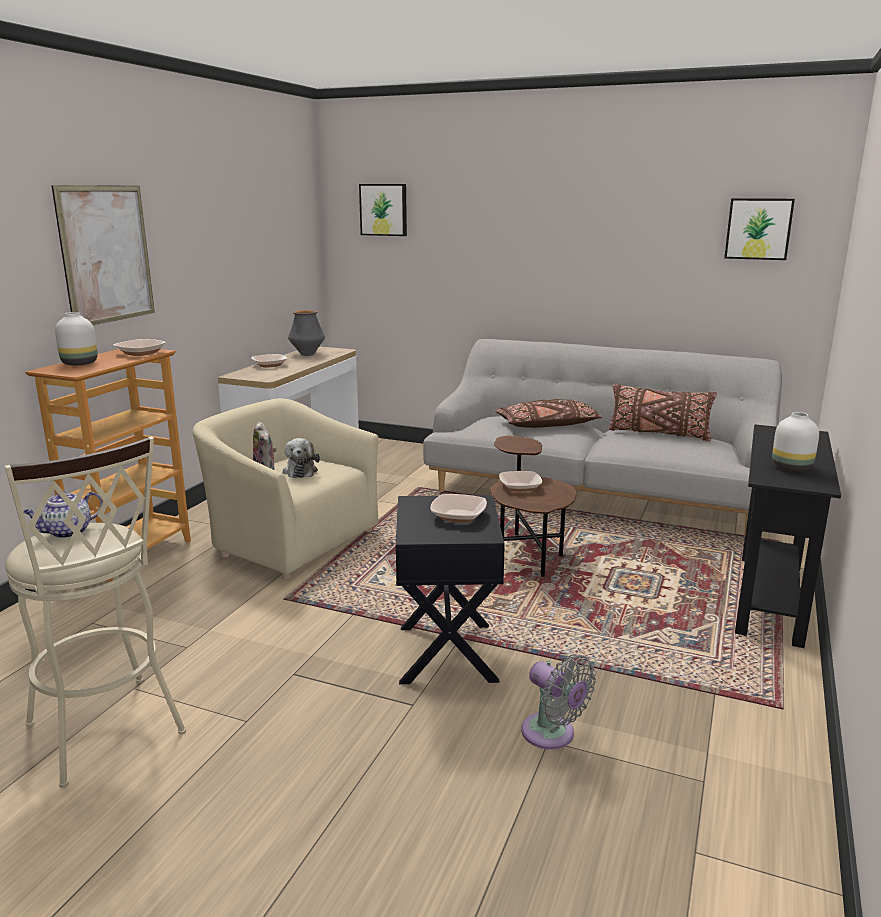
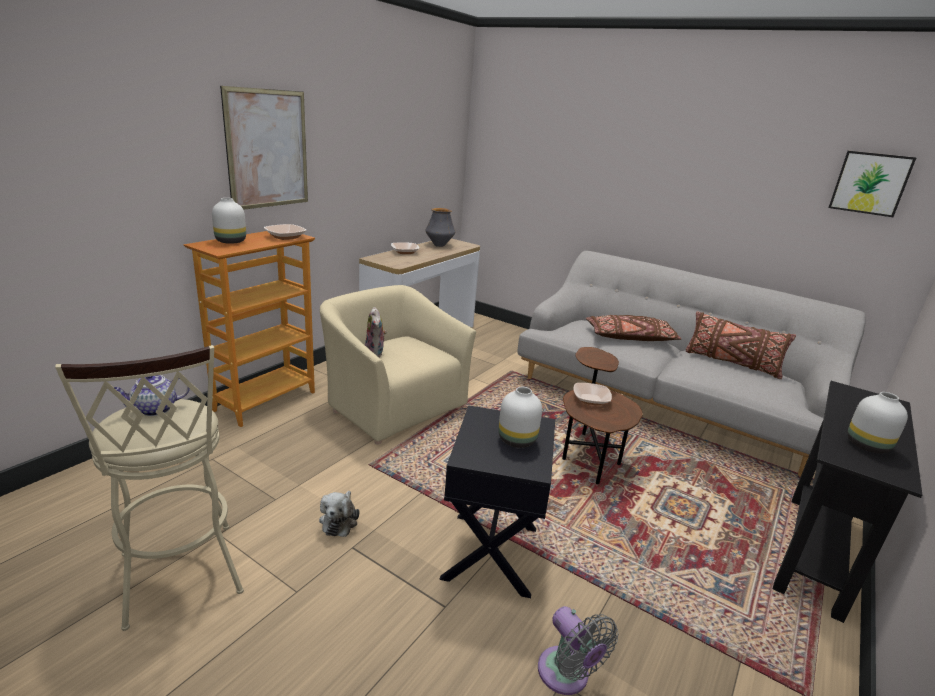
camera: 10 degrees right, 5 degrees up
(300, 471) = (406, 352): plush toy -> plush toy (339, 520)
(384, 210) = (520, 129): picture -> none
(458, 516) = (516, 440): bowl -> white vase

